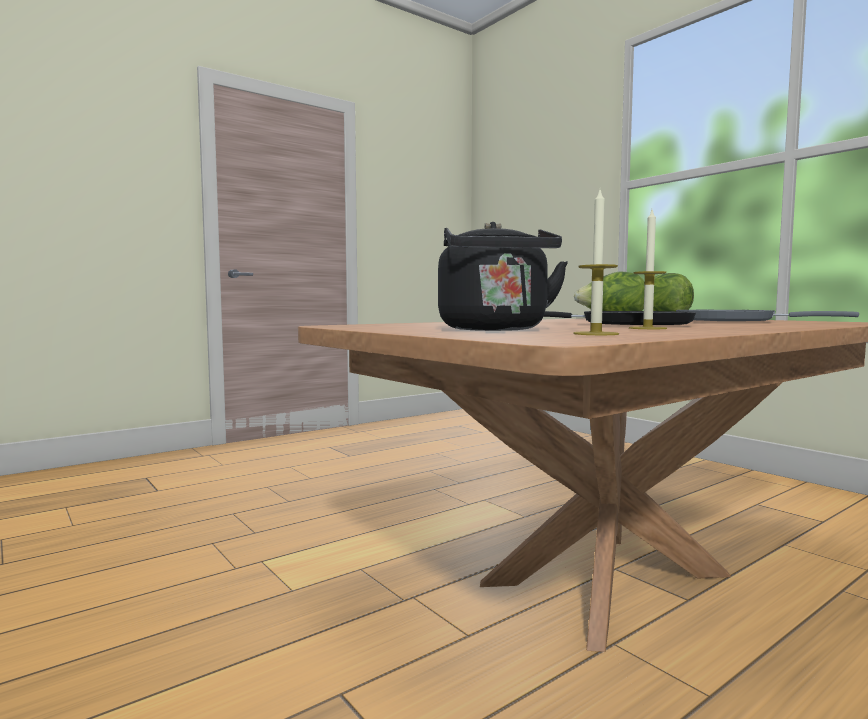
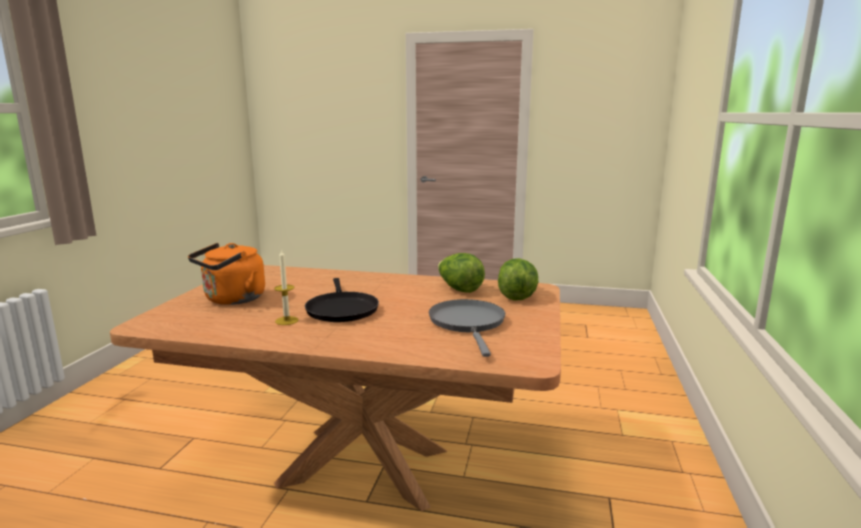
camera: 50 degrees right, 10 degrees up
(495, 329) = (232, 300): black kettle -> orange kettle
(596, 334) = (204, 321): candle -> none

